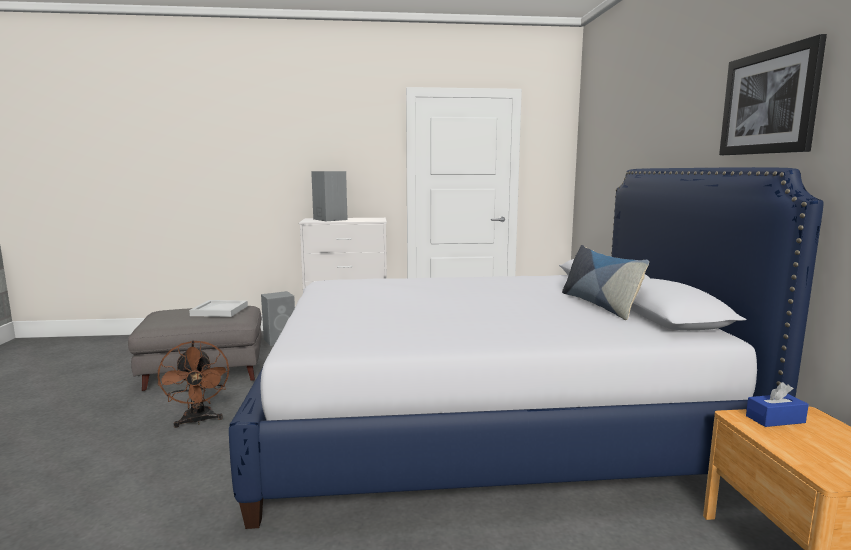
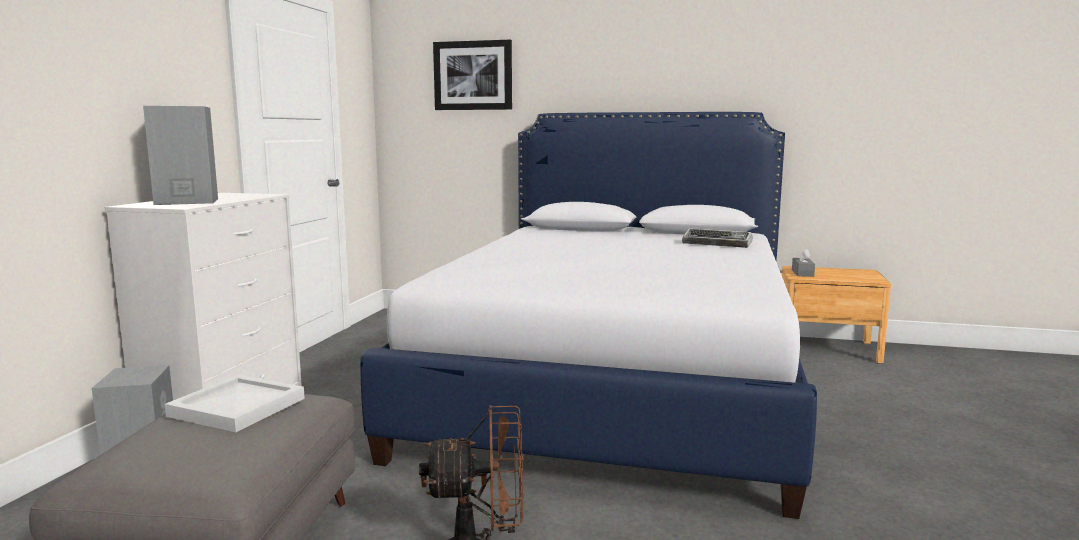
camera: 70 degrees left, 0 degrees up
(585, 325) = (718, 244): none -> keyboard
(599, 305) = (655, 236): pillow -> none
(769, 102) = (714, 64): picture -> picture (473, 75)
(775, 419) = (802, 273): blue tissue box -> grey tissue box

